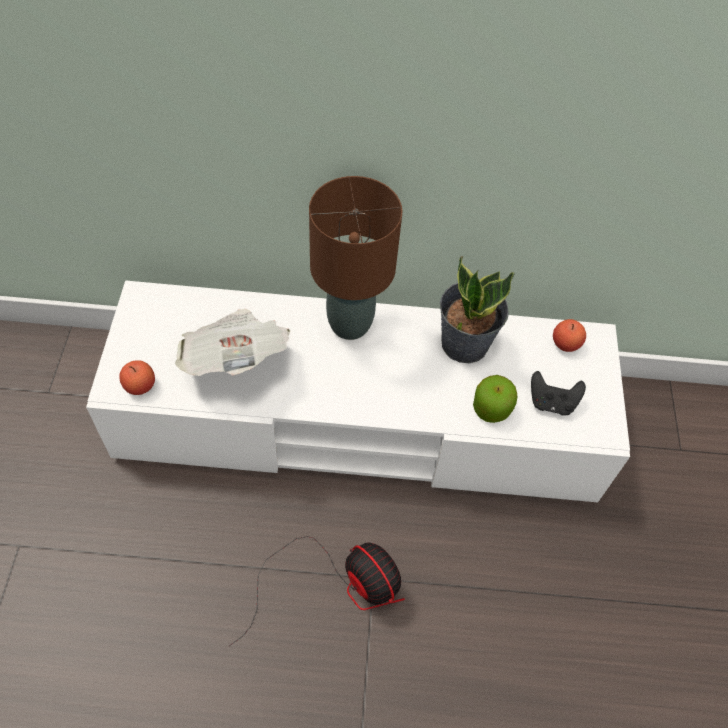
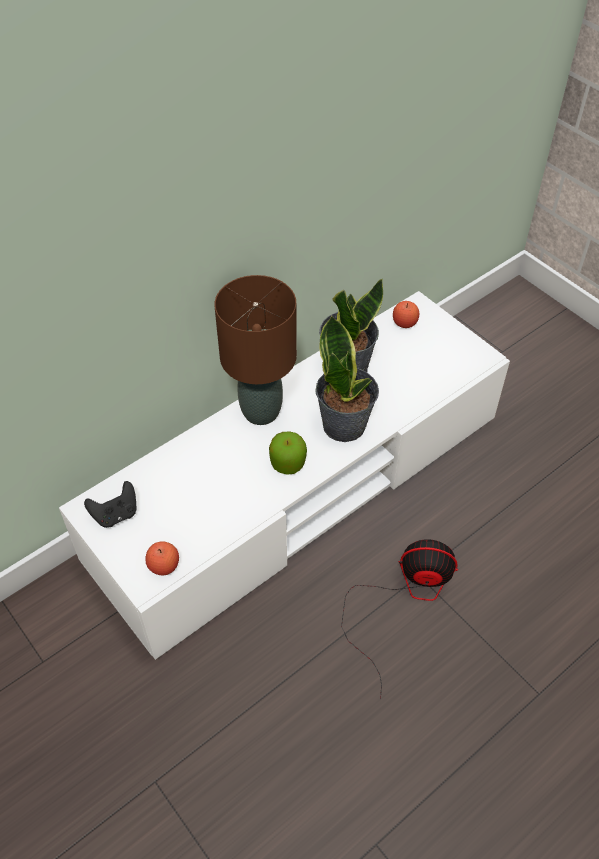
camera: 40 degrees left, 5 degrees down
(235, 358) = (210, 493): newspaper -> none
(405, 390) = (345, 425): none -> potted plant
(491, 408) = (407, 394): apple -> apple (288, 463)
(551, 402) = (436, 363): black game controller -> black game controller (116, 514)

